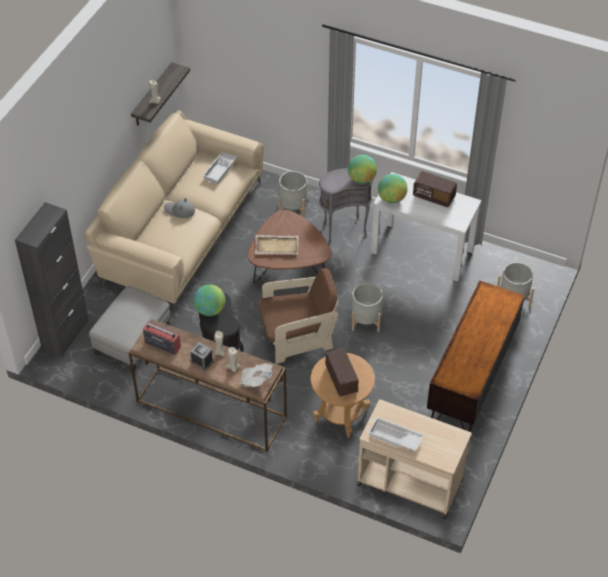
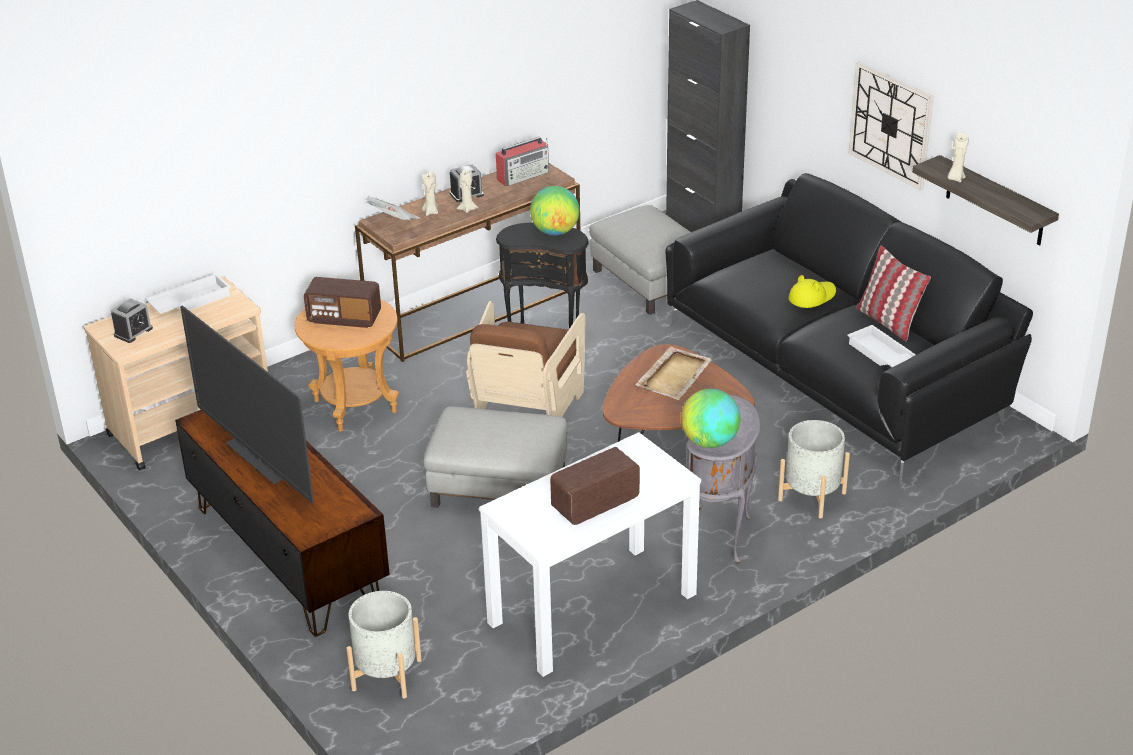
camera: 120 degrees right, 15 degrees down
(110, 135) = (891, 124): none -> wall clock
(179, 210) = (812, 297): grey hat -> yellow hat
(181, 230) = (836, 371): beige sofa -> black sofa
(185, 178) = (888, 322): none -> pillow
(366, 320) = (498, 487): grey planter -> grey ottoman
(391, 199) = (631, 455): globe -> none
(441, 444) = (133, 332): none -> alarm clock
(480, 347) = (257, 460): none -> television

